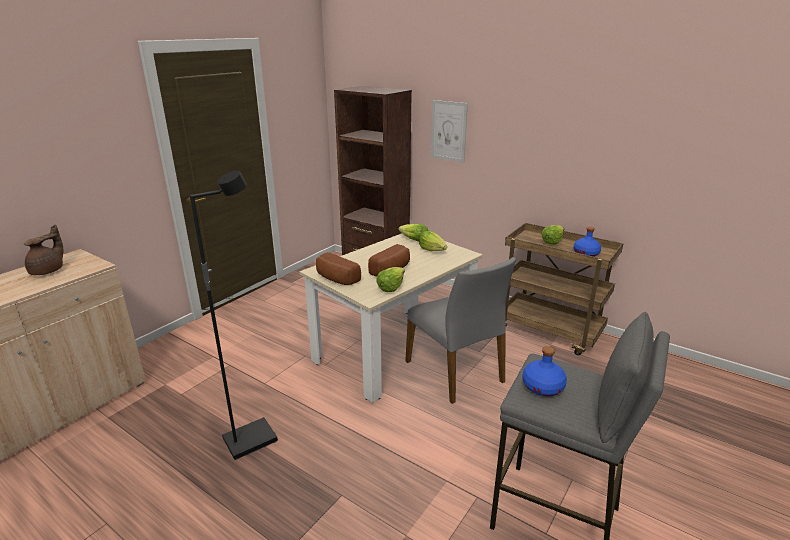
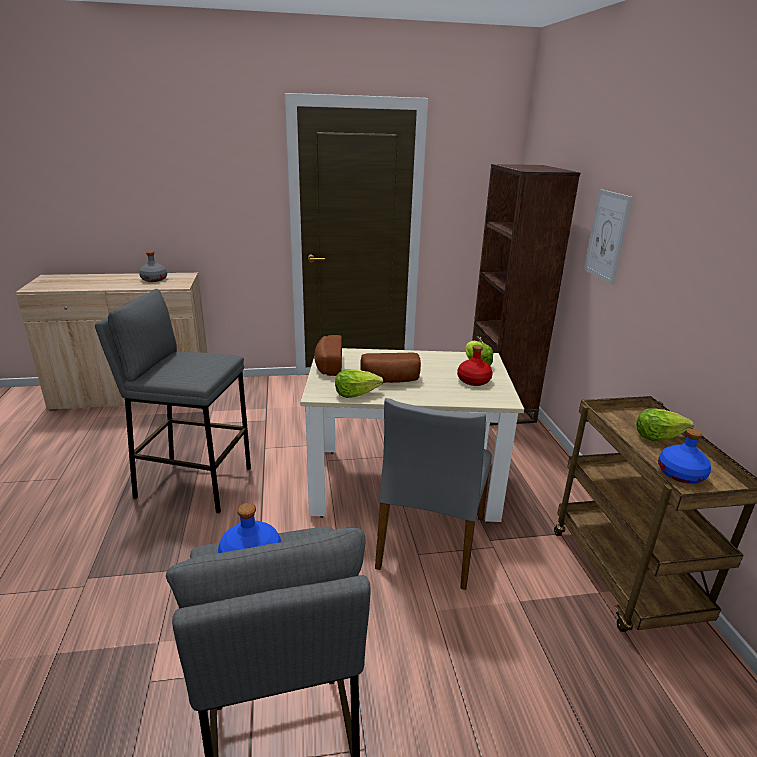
camera: 45 degrees right, 0 degrees up
(49, 271) = (154, 279): brown teapot -> grey bottle
(250, 439) = (193, 482): black floor lamp -> grey stool
(433, 250) = (474, 380): lettuce -> red bottle

